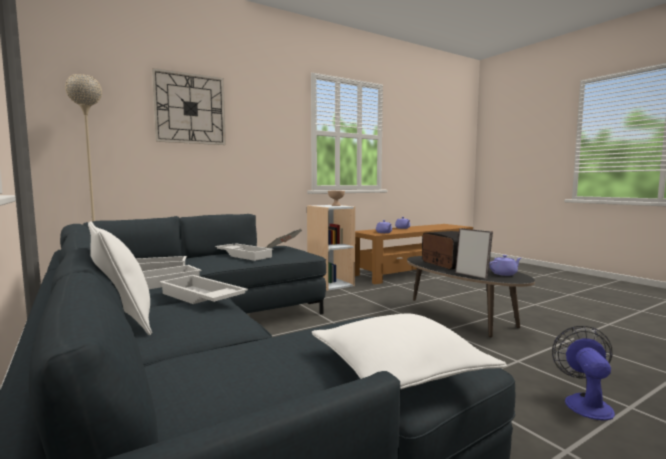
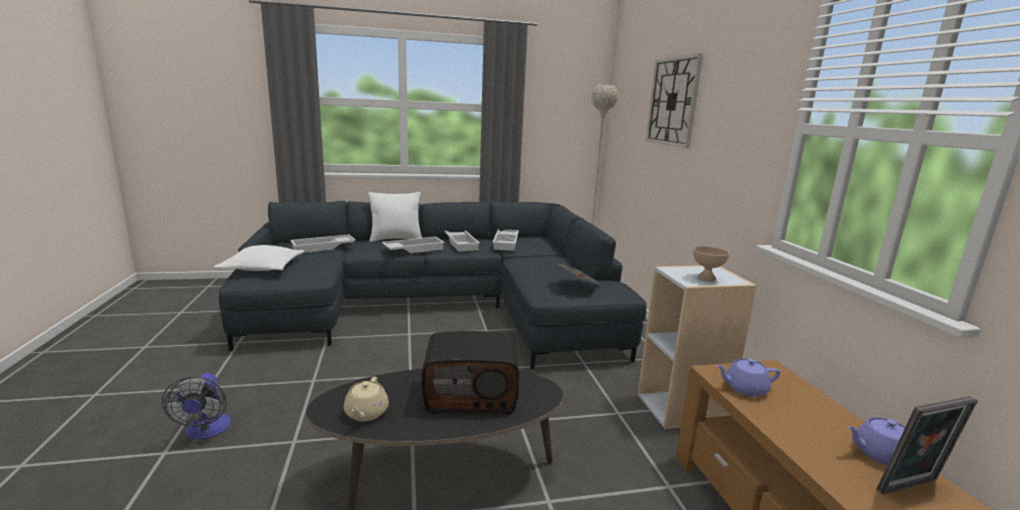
camera: 110 degrees right, 10 degrees up
(245, 255) = (550, 269): white tray -> white tray (323, 247)
(472, 275) = (389, 381): picture frame -> picture frame (911, 488)
(504, 274) = (366, 413): purple teapot -> beige teapot
(585, 402) = (206, 431): fan -> fan turned 45 degrees clockwise

